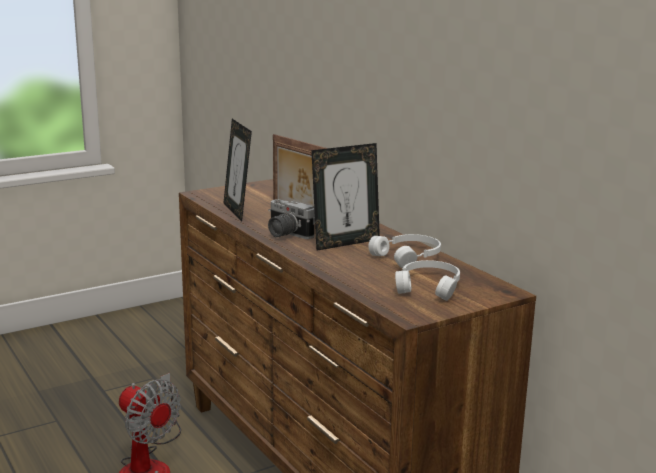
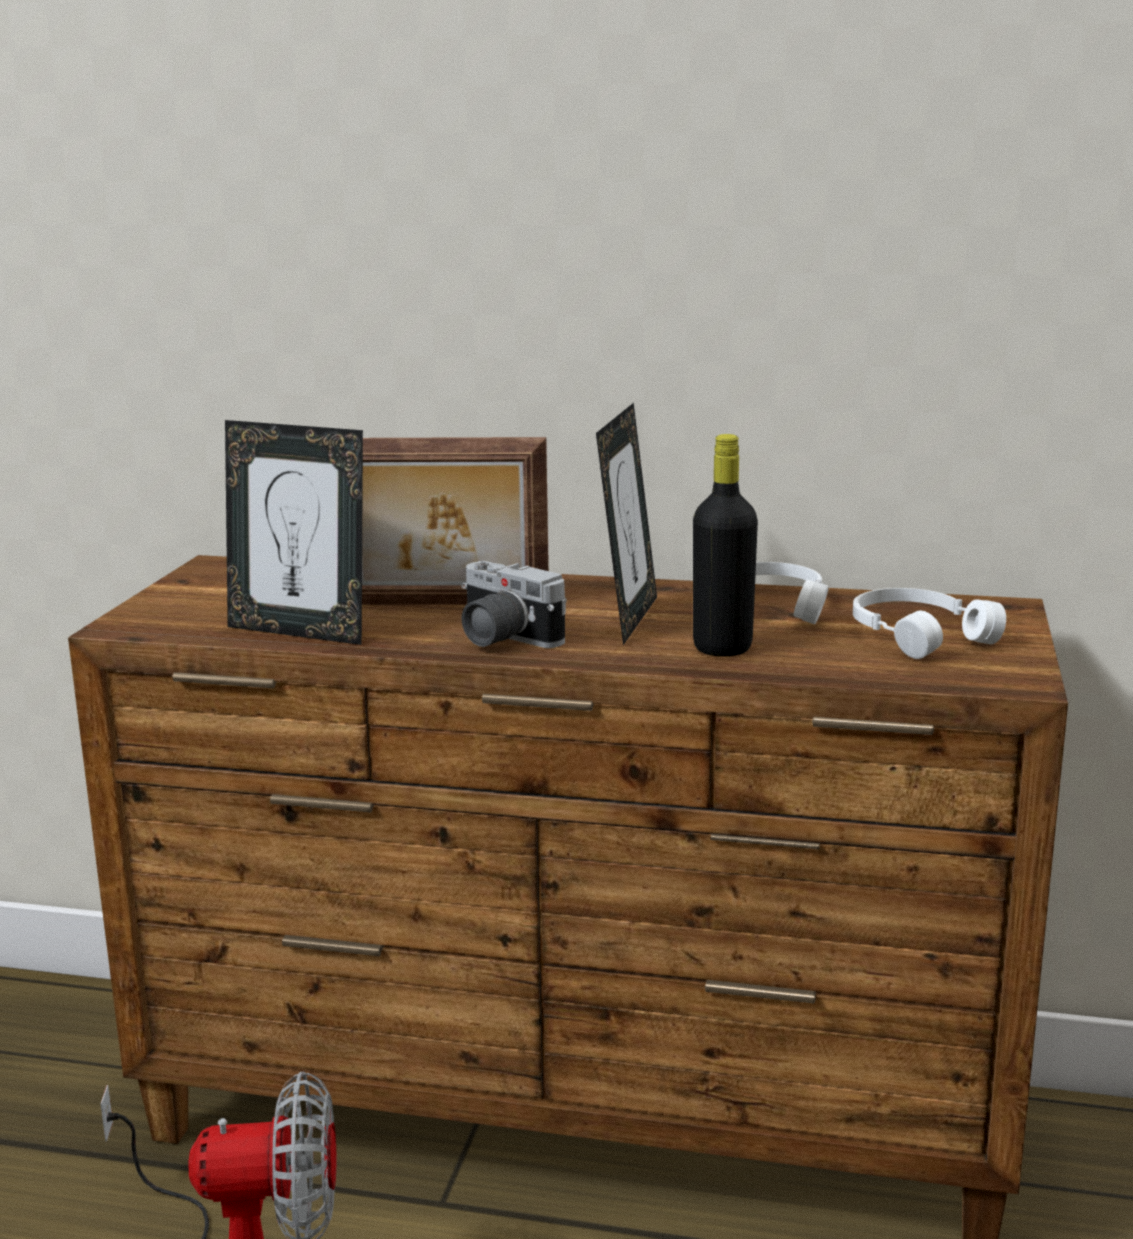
camera: 45 degrees left, 0 degrees up
(285, 234) = (500, 639): camera -> camera turned 45 degrees clockwise
(345, 263) = (722, 647): none -> black bottle

